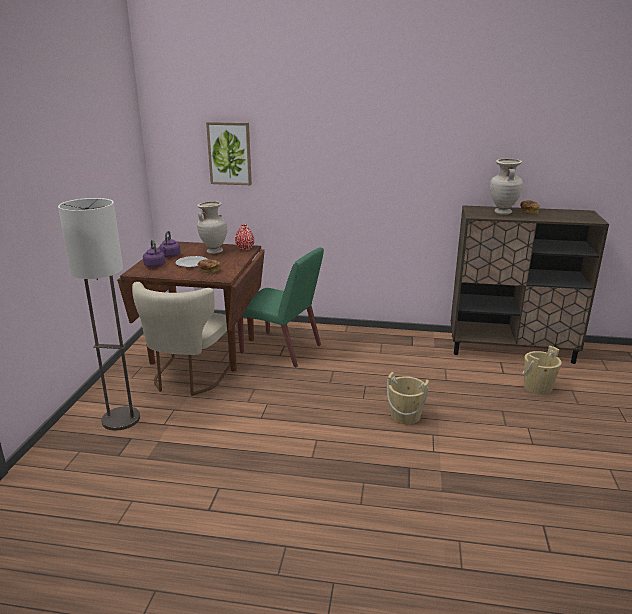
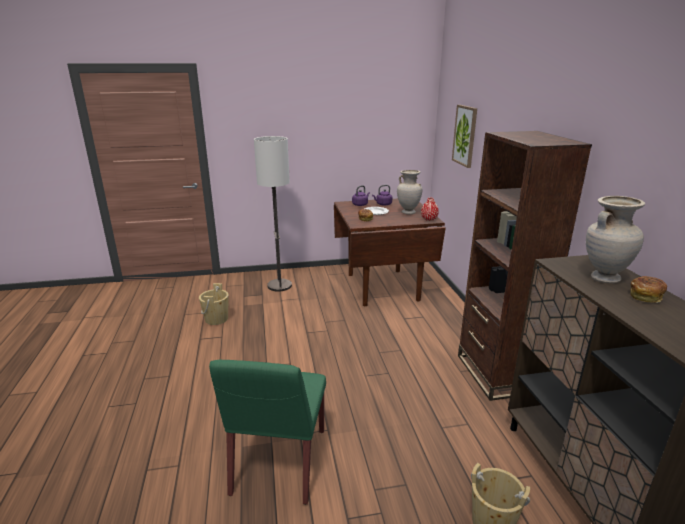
camera: 70 degrees right, 0 degrees up
(188, 378) = (340, 292): beige chair -> none
(282, 349) = (415, 317): green chair -> green chair (279, 462)
(391, 340) = (495, 374): none -> brown bookcase
(405, 415) = (351, 406): beige bucket -> beige bucket (216, 319)

